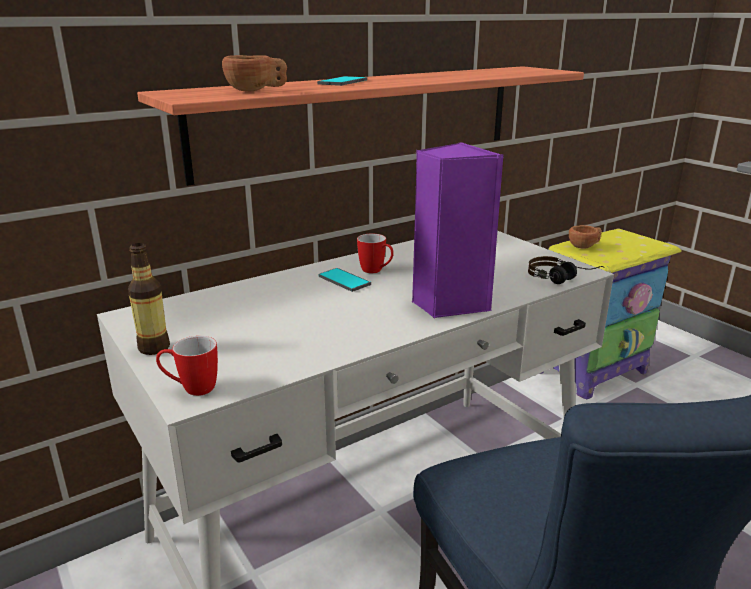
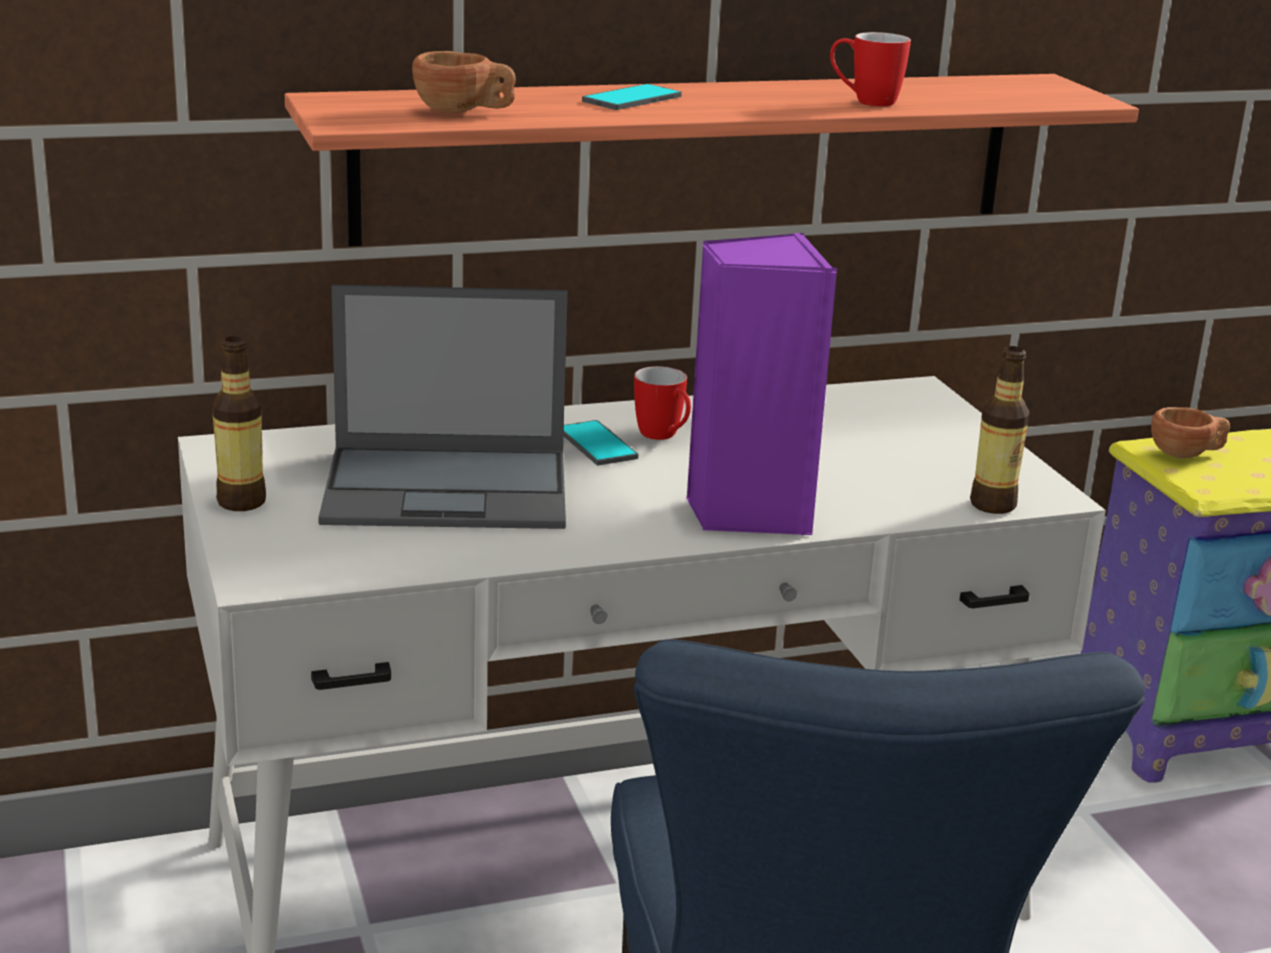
camera: 15 degrees right, 0 degrees up
(191, 389) = (269, 567): mug -> mug (864, 101)
(278, 318) = (450, 488): none -> laptop
(562, 280) = (993, 505): headphones -> bottle

